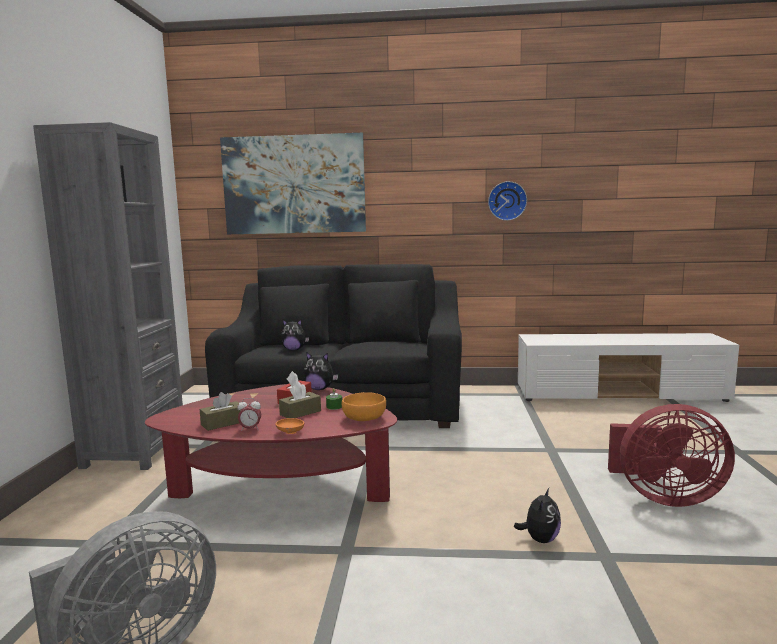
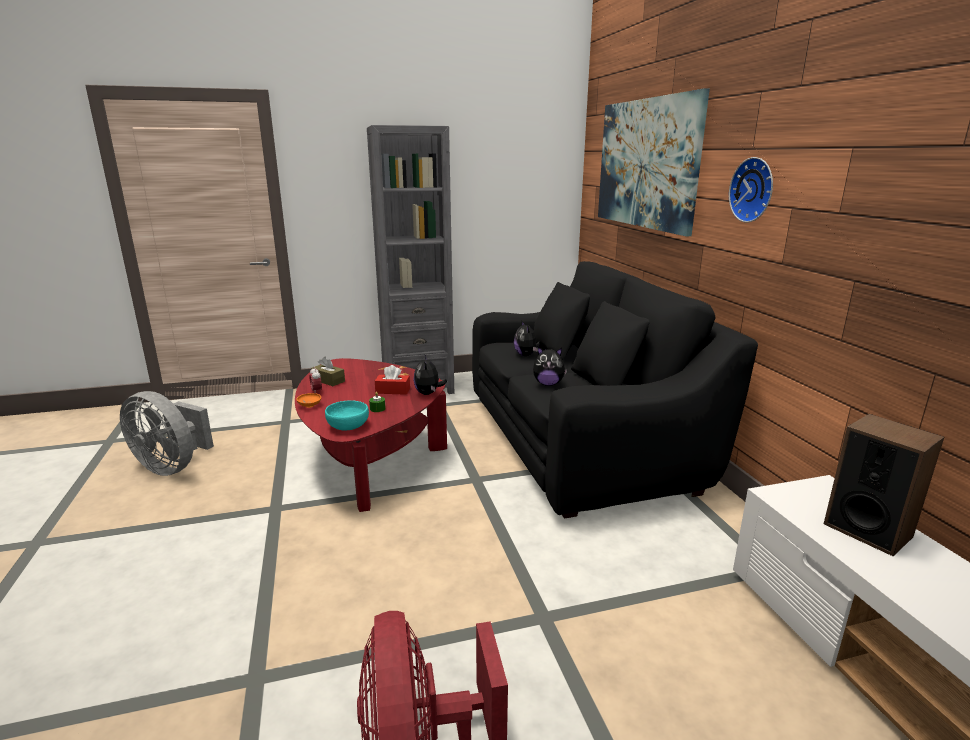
camera: 70 degrees right, 10 degrees up
(300, 413) = (358, 399): brown tissue box -> none
(365, 418) = (348, 426): orange bowl -> turquoise bowl
(507, 201) = (871, 217): wall clock -> wall clock (754, 190)
(540, 539) = (292, 621): plush toy -> plush toy (548, 384)
(568, 338) = (867, 530): none -> speaker

